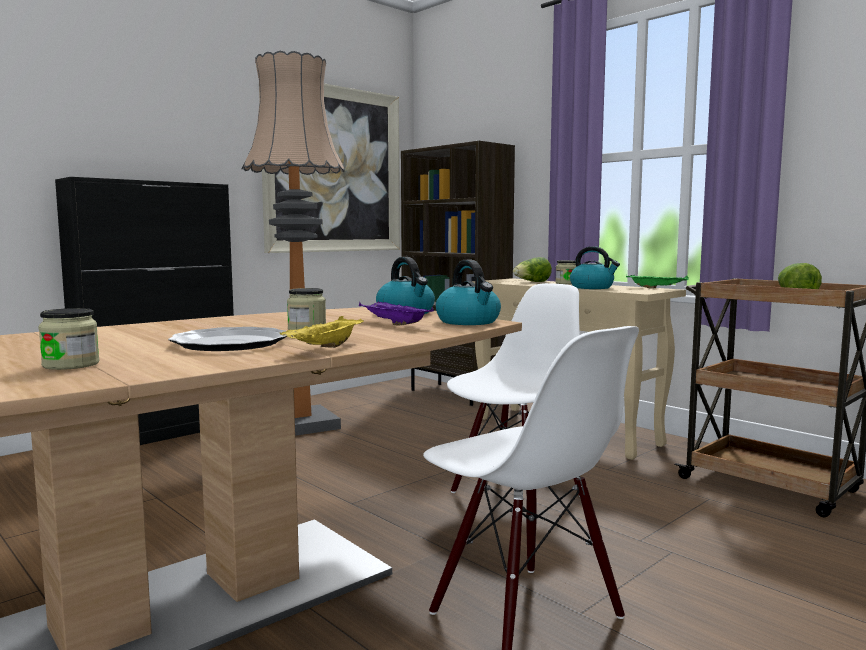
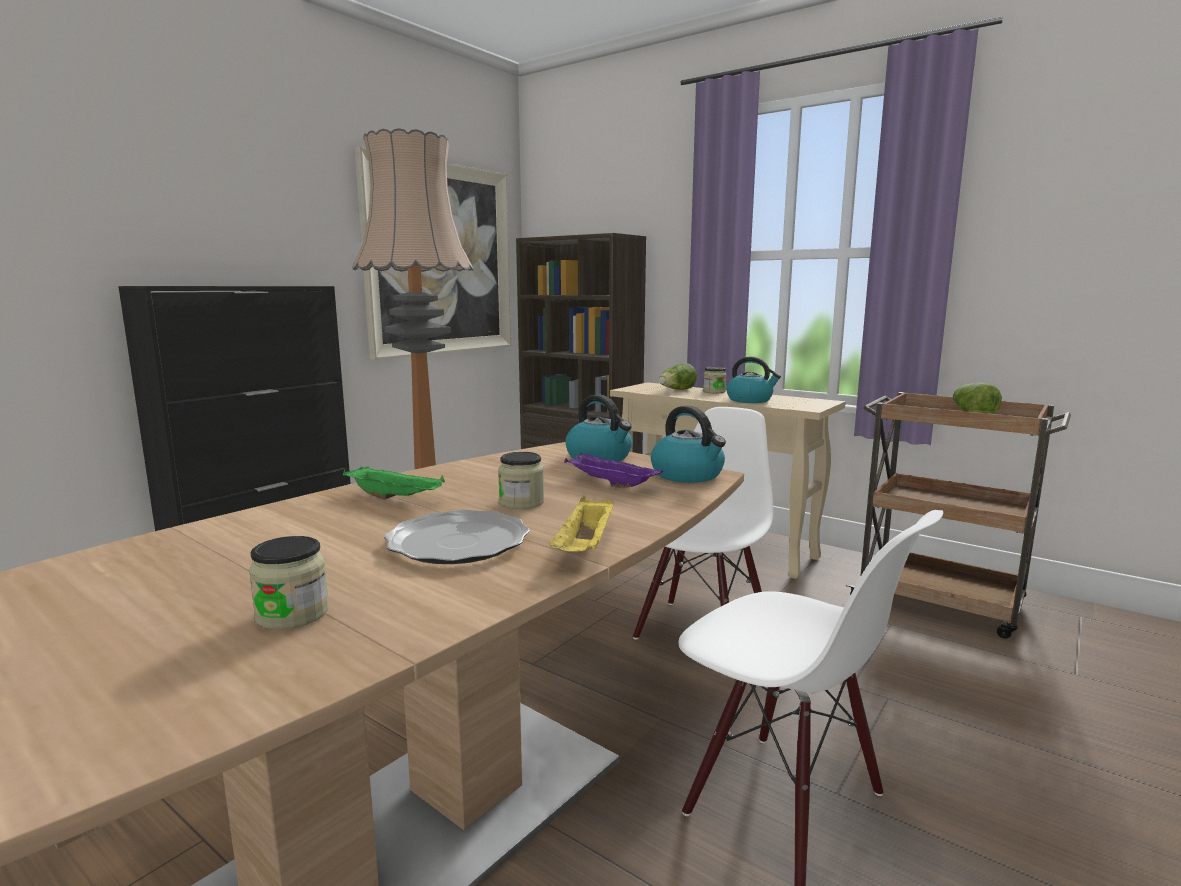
camera: 10 degrees left, 5 degrees up
(658, 288) = (817, 400): green tray -> green tray (396, 498)

